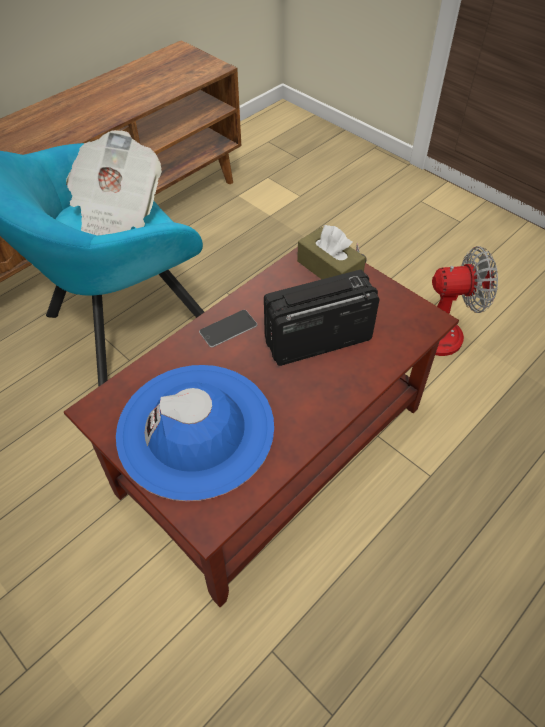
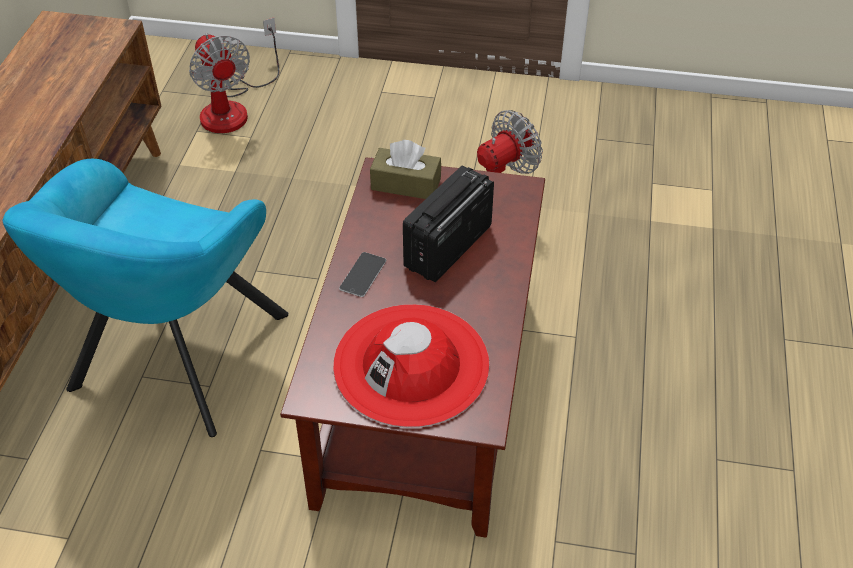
camera: 35 degrees left, 5 degrees down
(117, 209) = (144, 219): newspaper -> none
(196, 429) = (411, 364): blue hat -> red hat
(305, 171) = (233, 107): none -> fan

